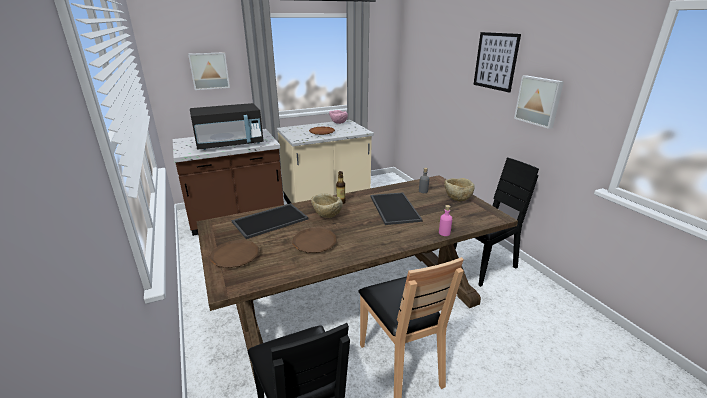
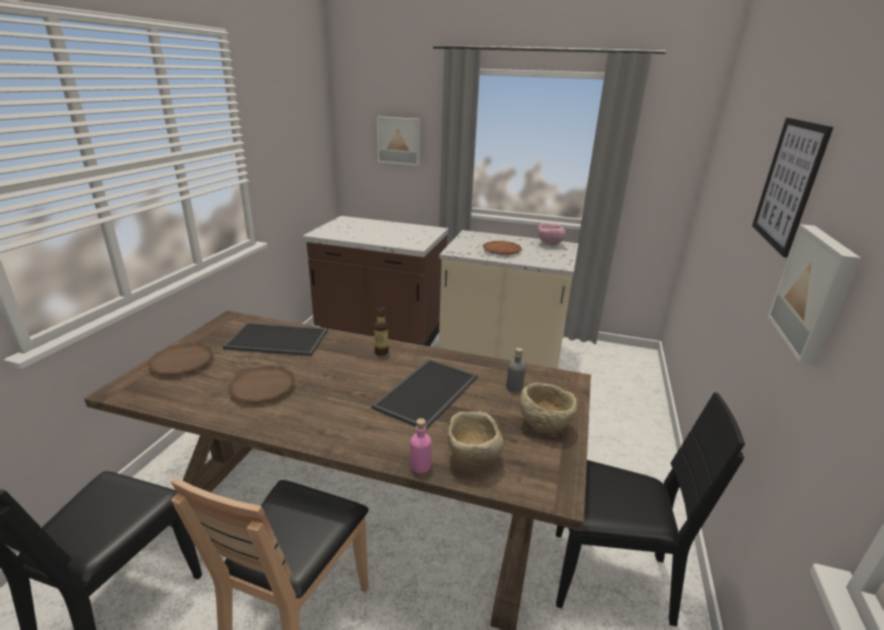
camera: 40 degrees right, 0 degrees up
(230, 144) = (375, 236): black microwave -> none
(327, 216) = (334, 362): beige bowl -> beige bowl (472, 458)

